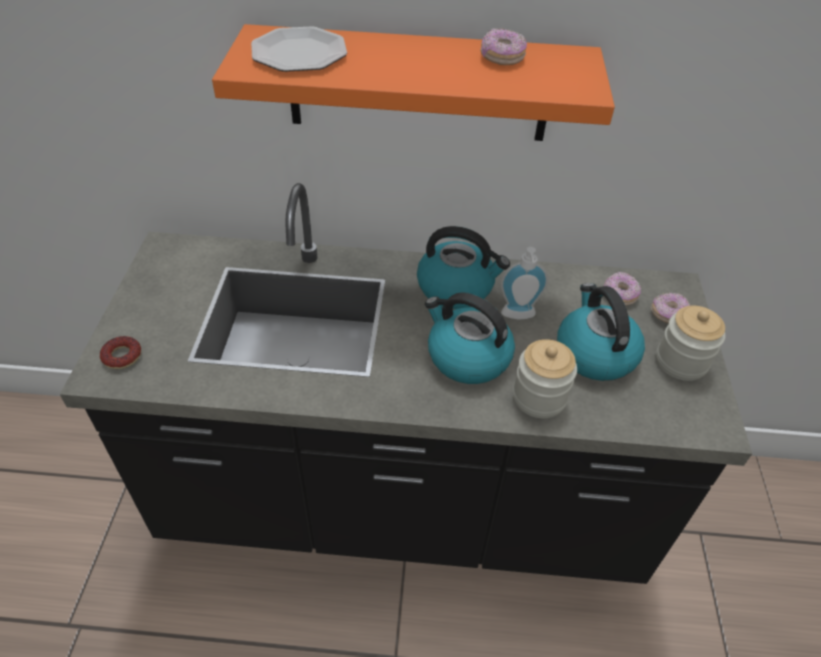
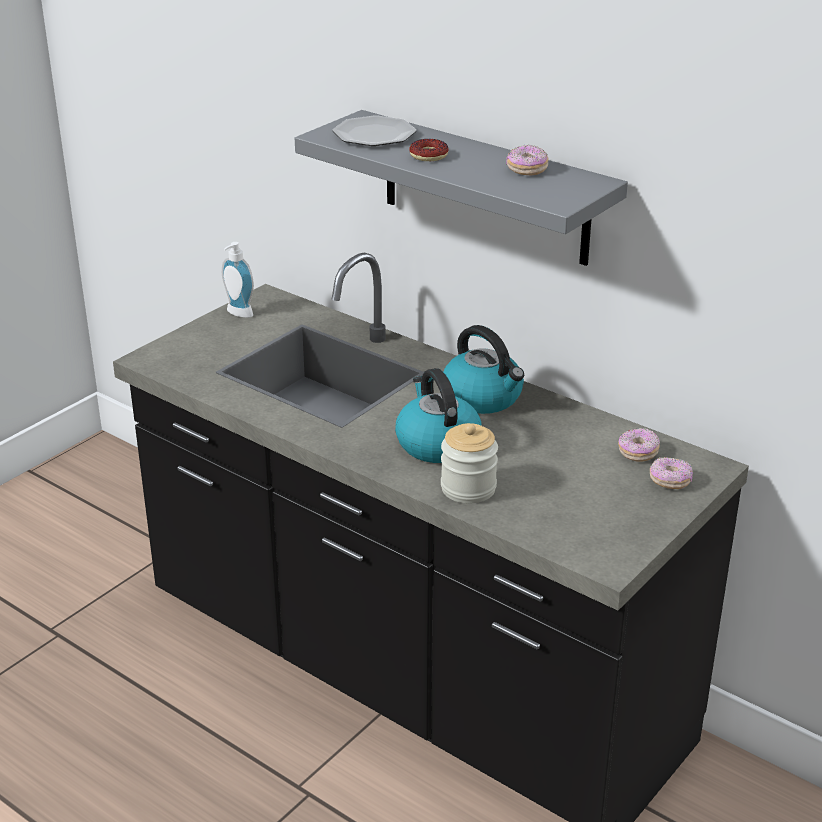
camera: 35 degrees right, 15 degrees down
(122, 356) = (172, 354): donut -> donut (428, 155)
(418, 85) = (485, 188): orange shelf -> grey shelf
(518, 316) = (517, 434): soap dispenser -> soap dispenser (237, 314)
(594, 353) = (557, 480): kettle -> none
(681, 361) = (635, 515): jar -> none

